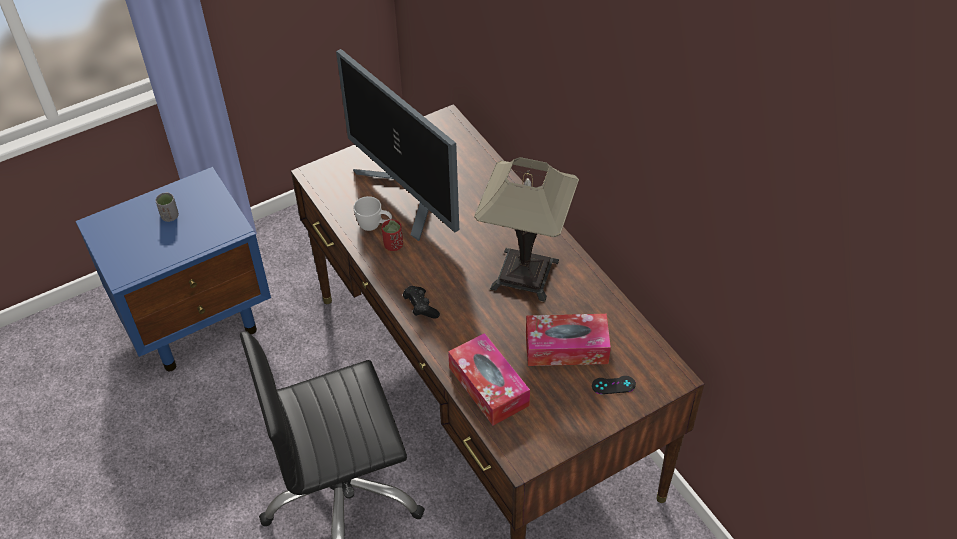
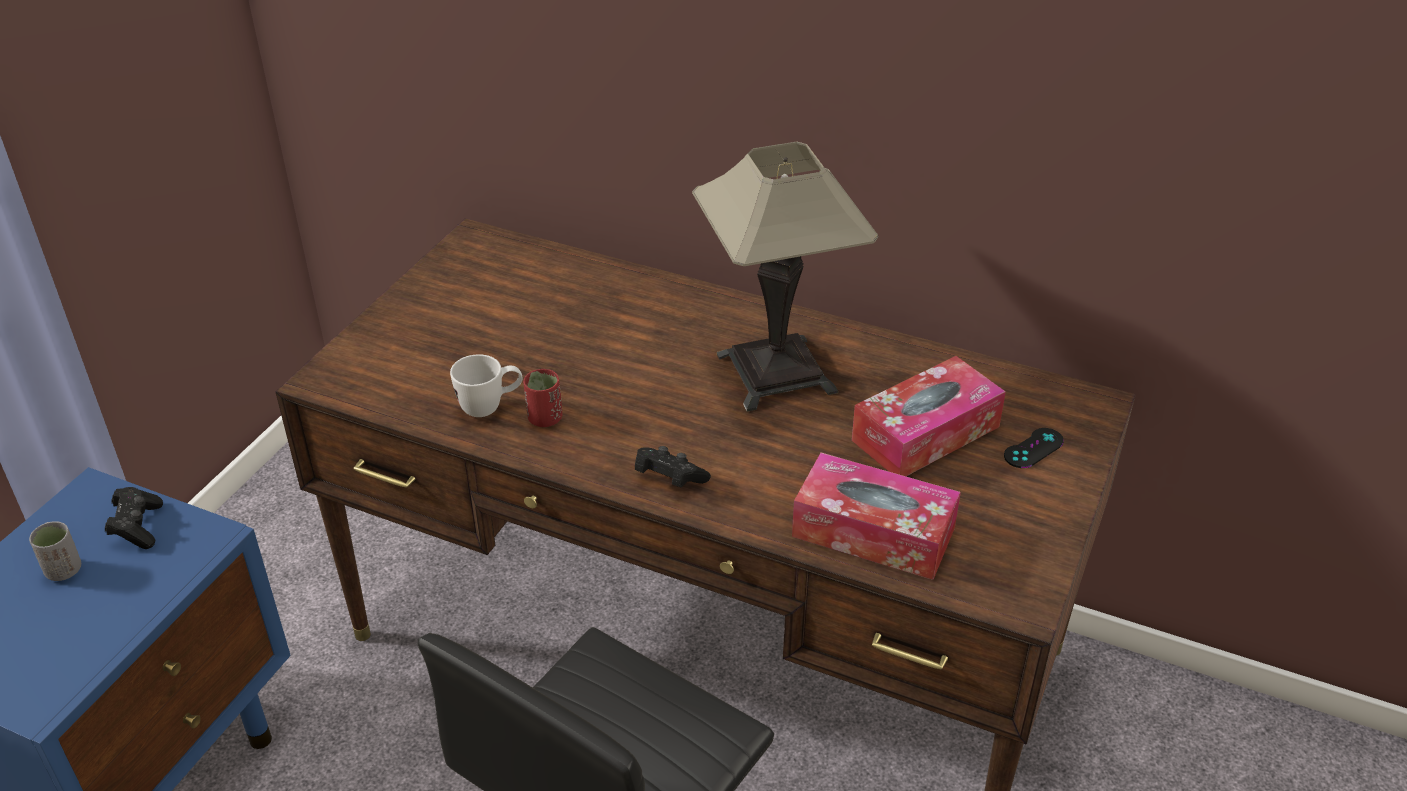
camera: 35 degrees left, 10 degrees down
(211, 209) = (137, 527): none -> black game controller
(408, 196) = (506, 350): monitor -> none

